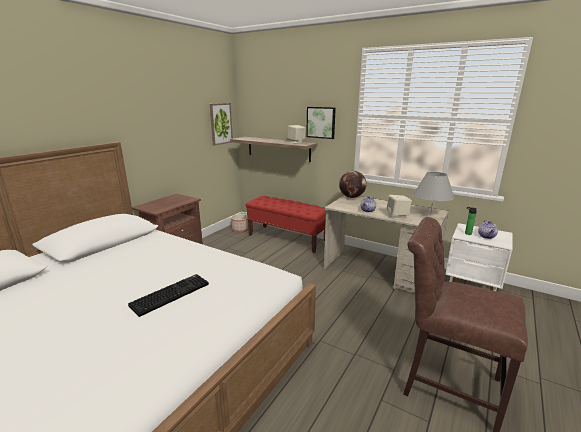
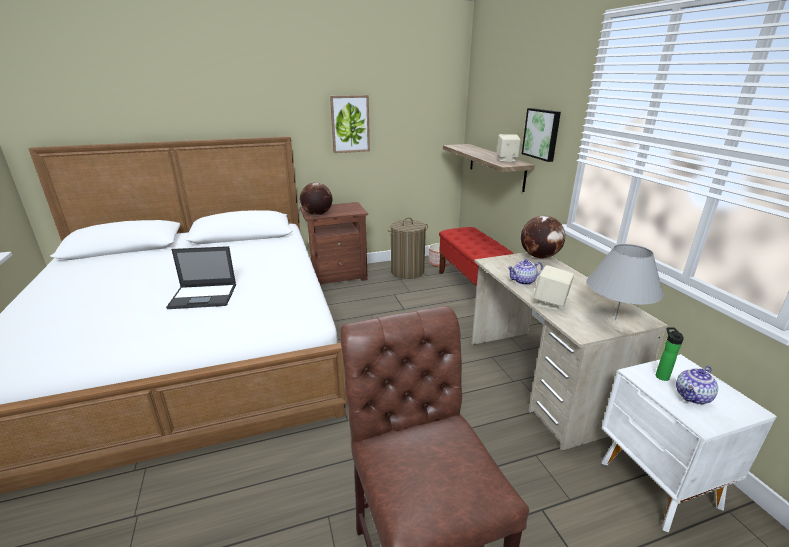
camera: 40 degrees right, 5 degrees up
(160, 208) = (317, 214): none -> globe
(170, 294) = (204, 296): keyboard -> laptop
(220, 123) = (436, 124): picture -> picture (350, 124)
(226, 241) = (407, 271): none -> laundry basket

